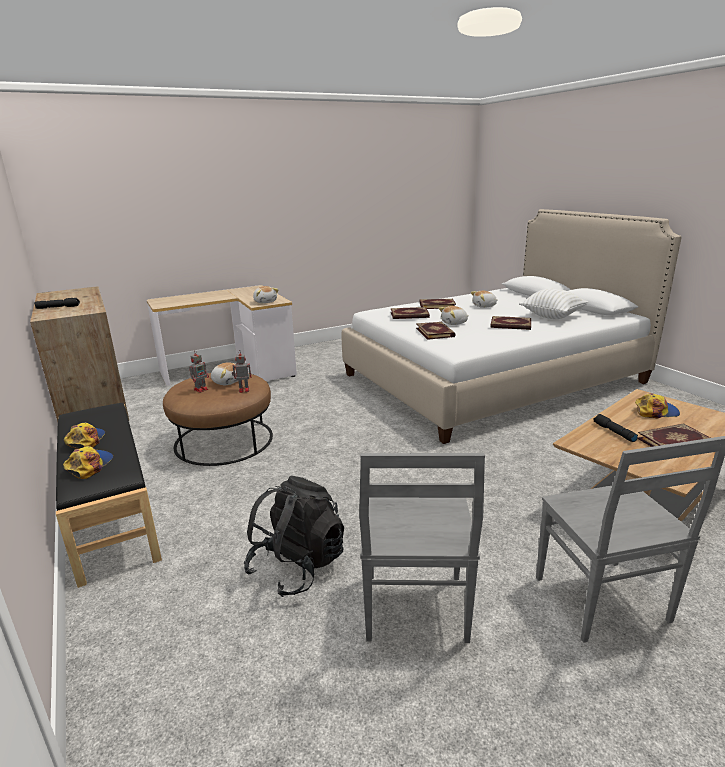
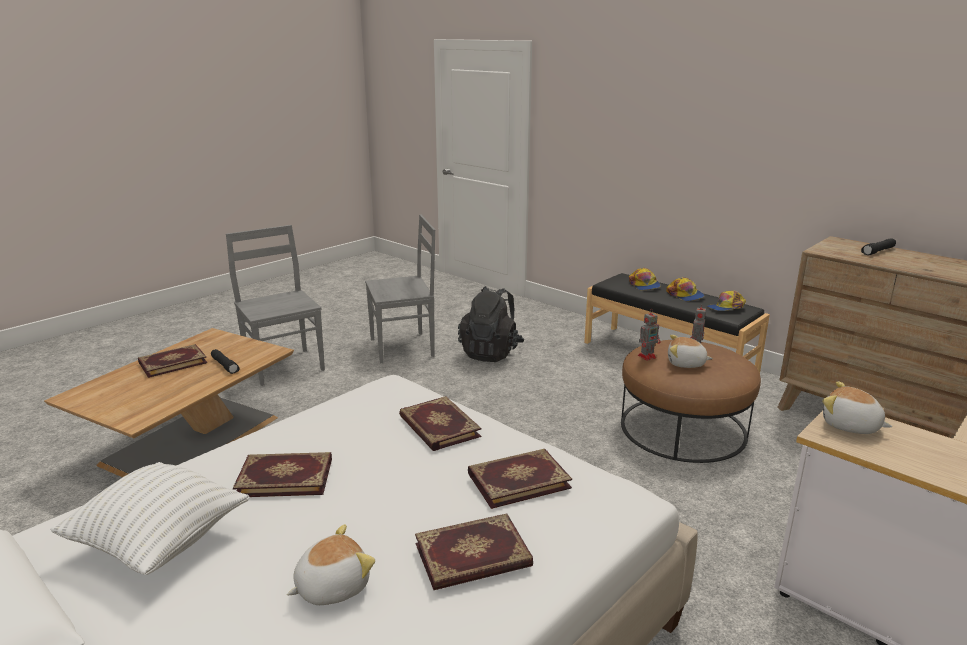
camera: 160 degrees right, 0 degrees up
(415, 610) = (404, 347): grey chair -> grey chair turned 90 degrees clockwise
(454, 323) = (408, 471): plush toy -> none
(655, 411) = (150, 397): cap -> cap (726, 308)

